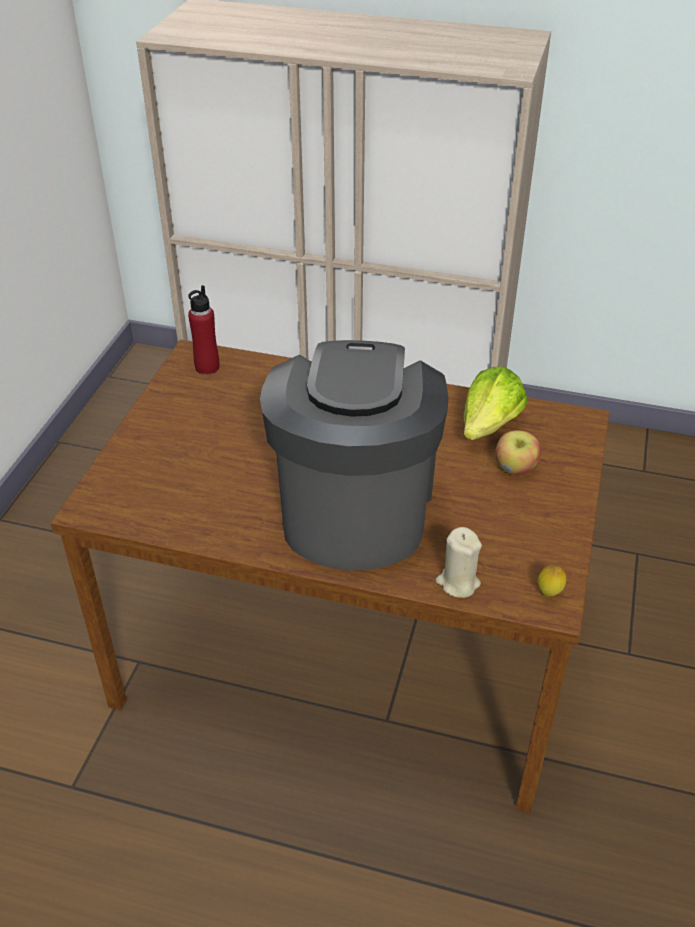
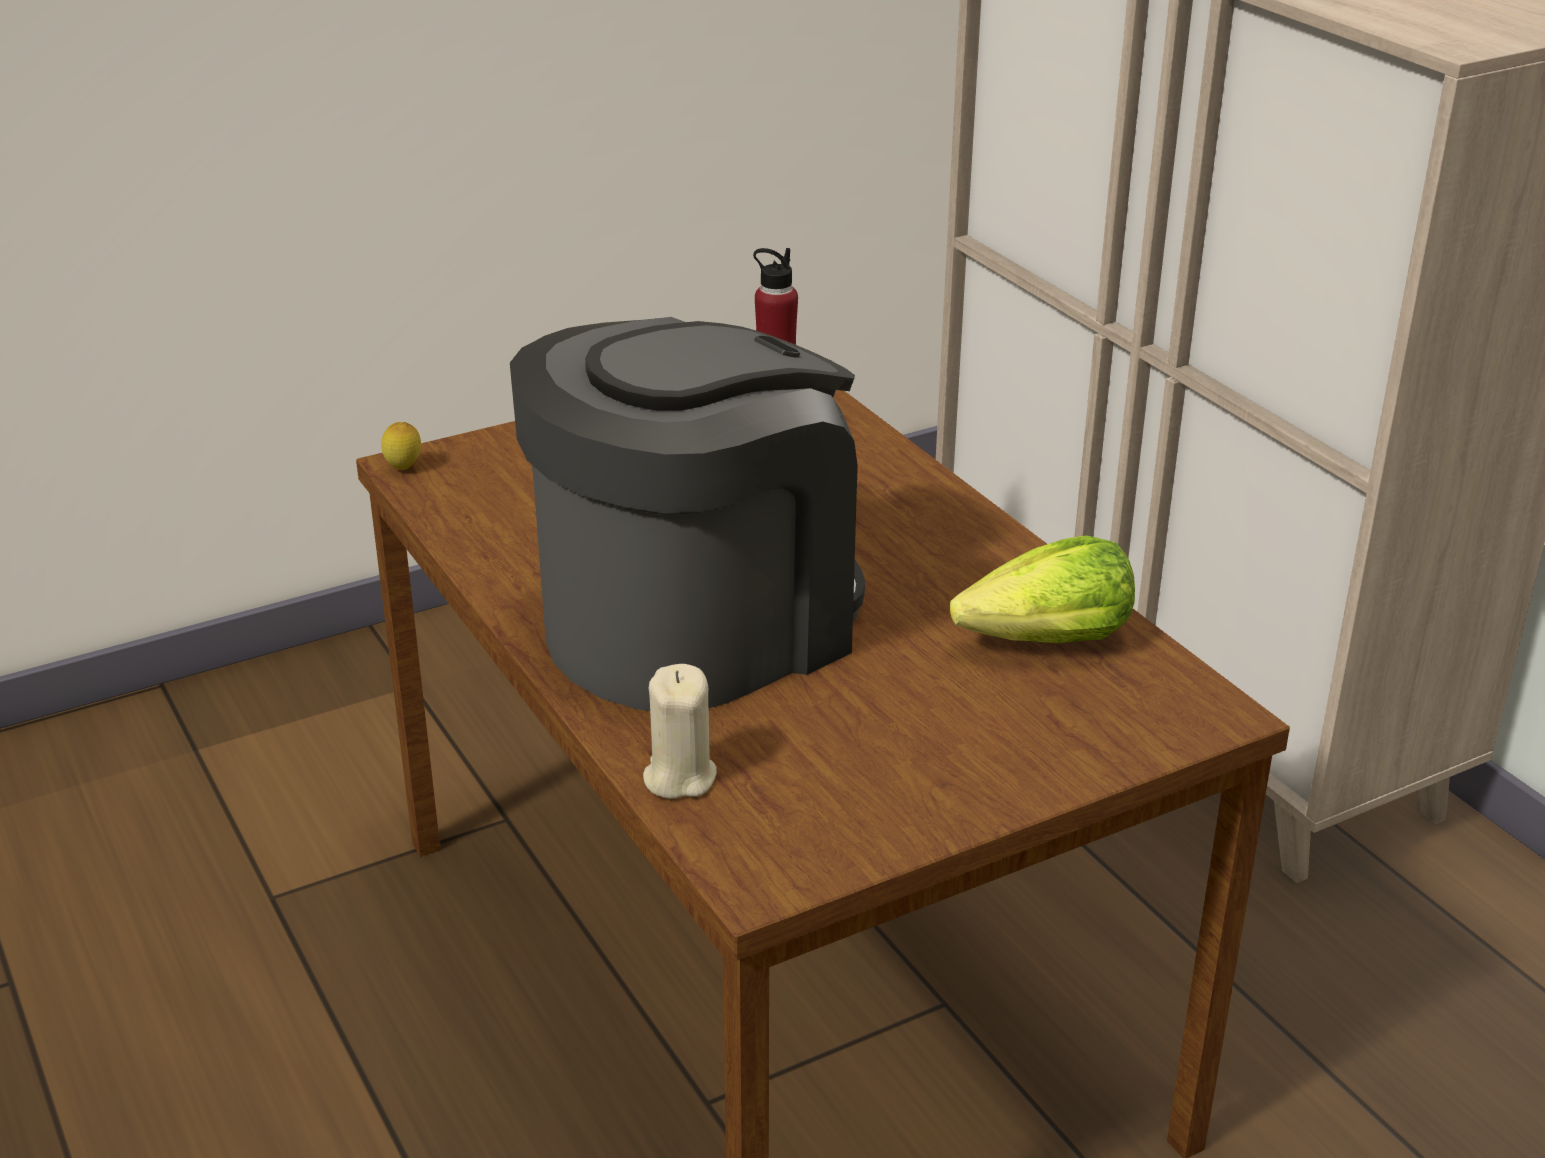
camera: 45 degrees right, 10 degrees down
(515, 469) = (993, 708): apple -> none
(549, 593) = (777, 865): lemon -> lemon (404, 469)

